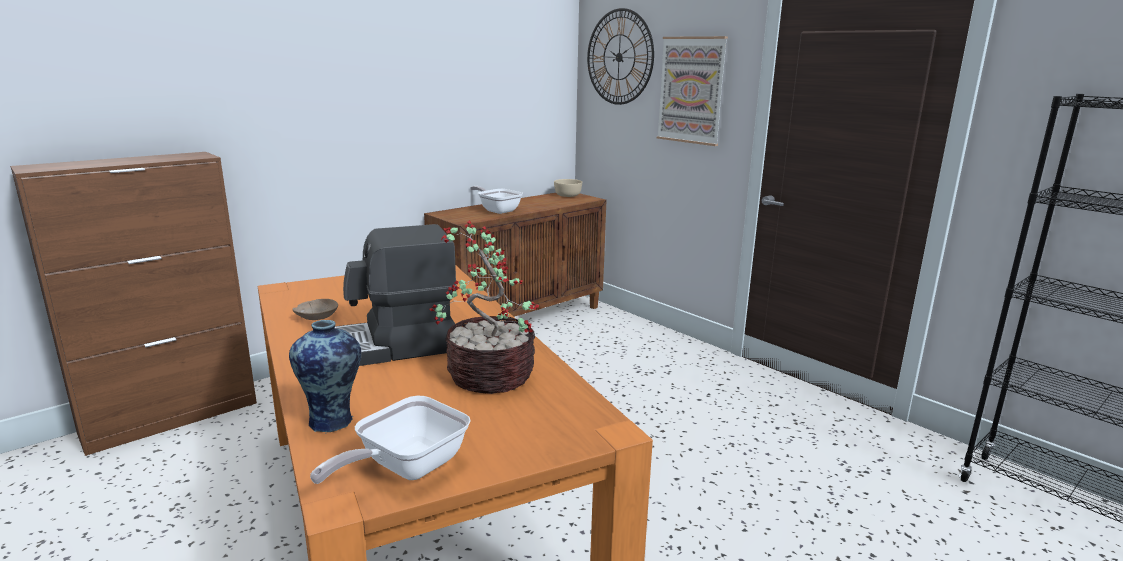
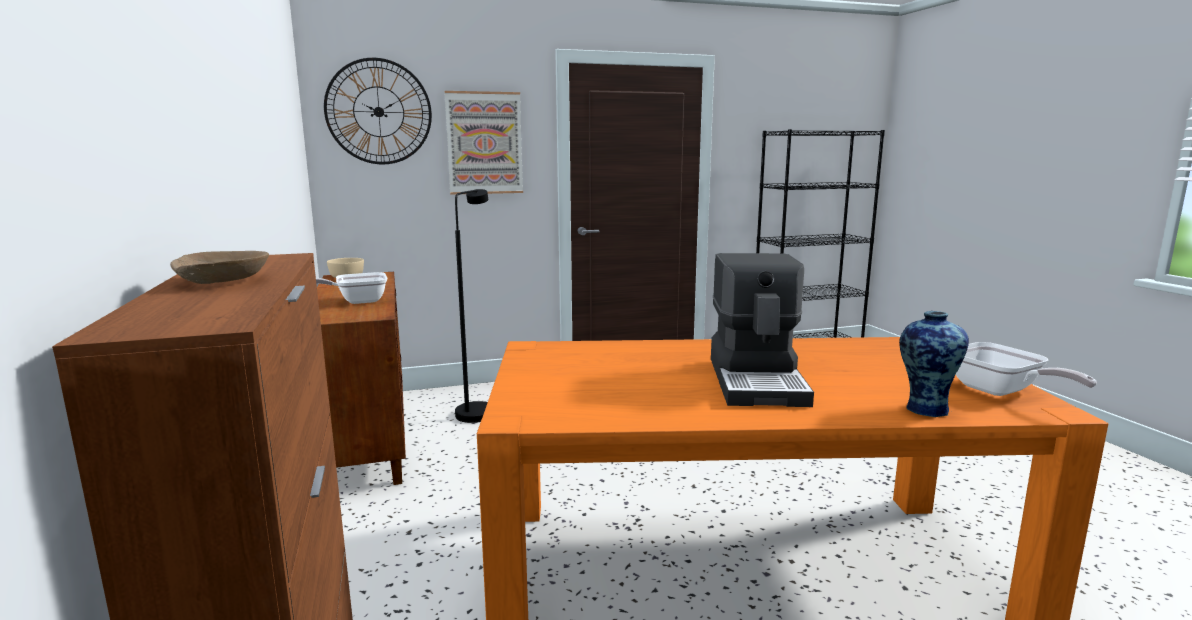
camera: 65 degrees left, 5 degrees down
(316, 317) = (647, 405): beige bowl -> beige bowl (222, 281)
(488, 375) = (834, 357): potted plant -> none
(606, 340) = (478, 410): none -> black floor lamp

